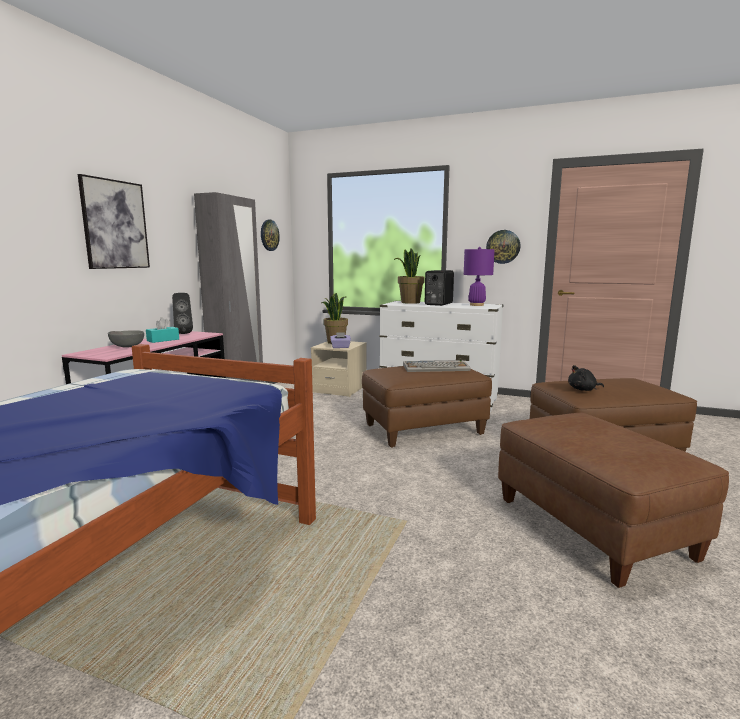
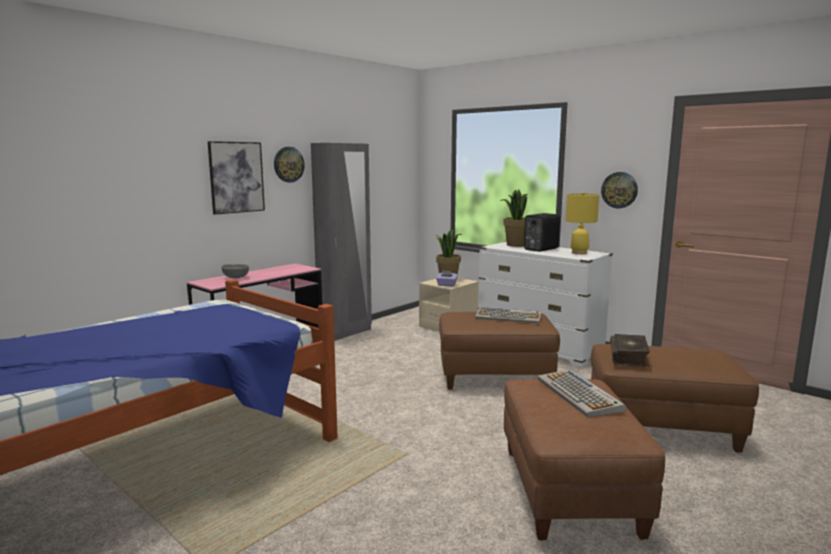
camera: 20 degrees right, 0 degrees up
(163, 340) = (267, 273): turquoise tissue box -> none
(183, 333) = (290, 266): black speaker -> none
(269, 235) = (392, 172): wall clock -> wall clock (288, 164)
(476, 305) = (579, 253): purple table lamp -> yellow table lamp
(583, 390) = (629, 357): black plush toy -> book
(594, 427) = (580, 394): none -> keyboard

